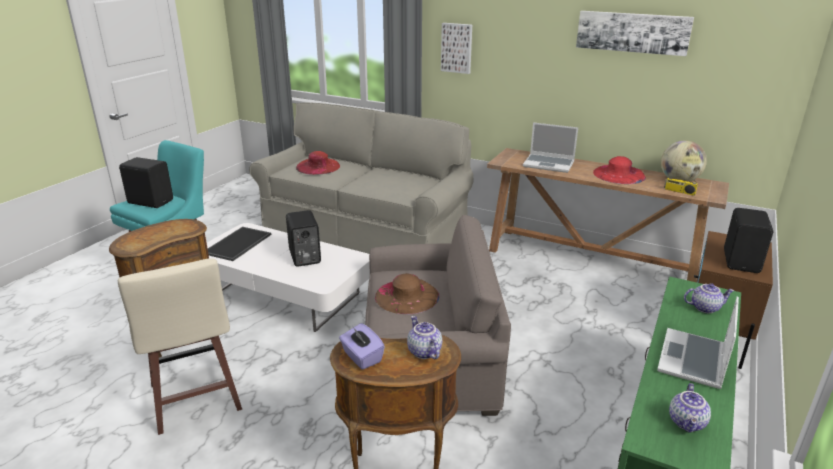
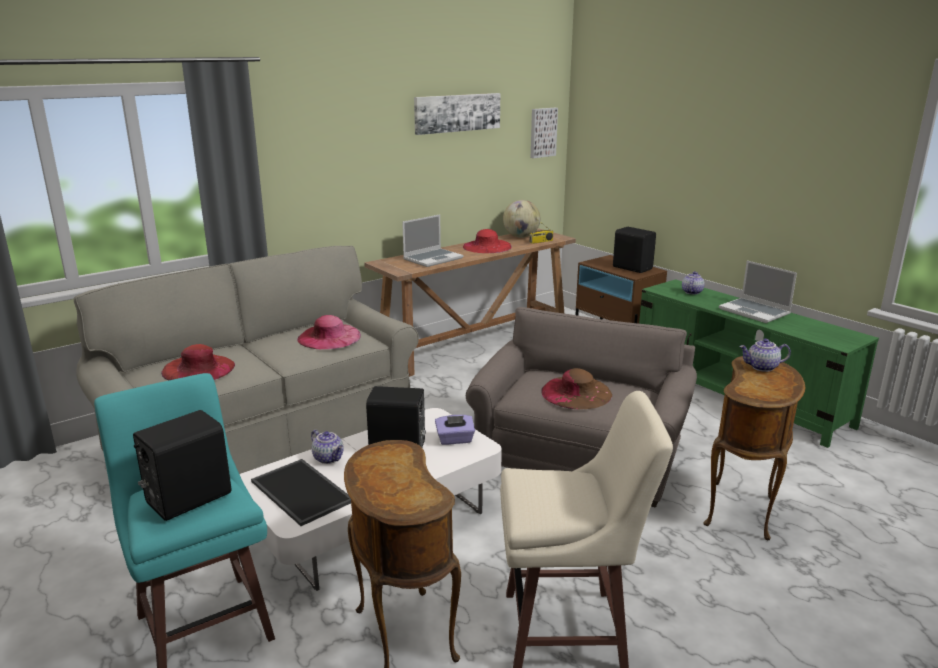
camera: 65 degrees left, 5 degrees down
(361, 357) = (765, 391): purple tissue box -> purple tissue box (455, 440)
(396, 183) = (329, 337): none -> pink hat
(457, 48) = (289, 159): picture -> picture (542, 132)
(688, 423) = (822, 330): teapot -> teapot (329, 458)

